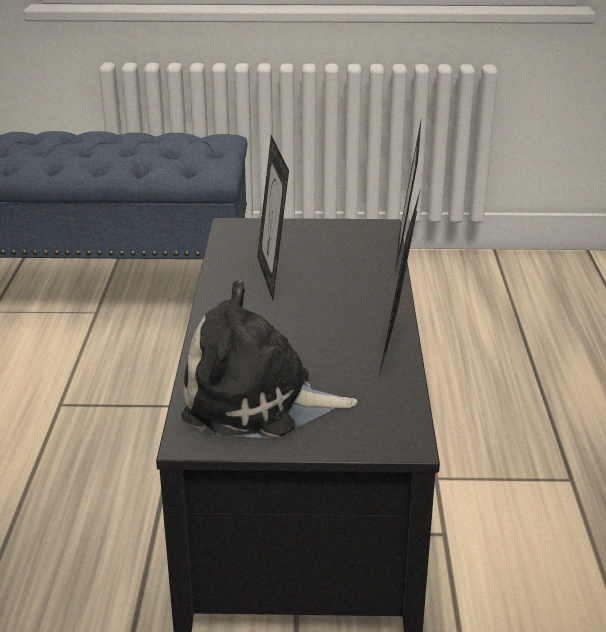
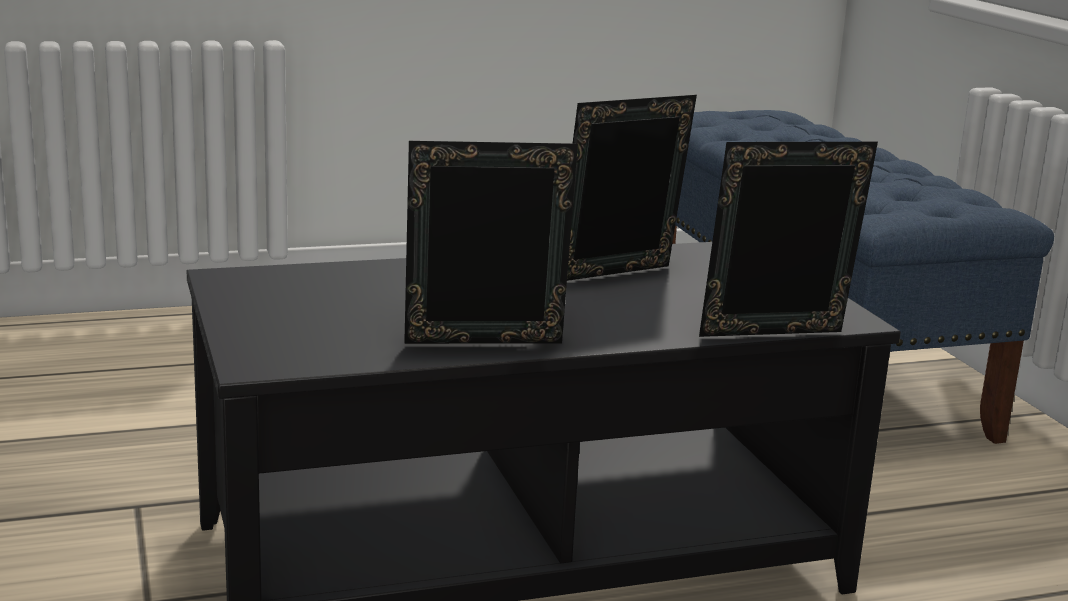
camera: 70 degrees right, 10 degrees down
(257, 402) = (311, 294): plush toy -> none

